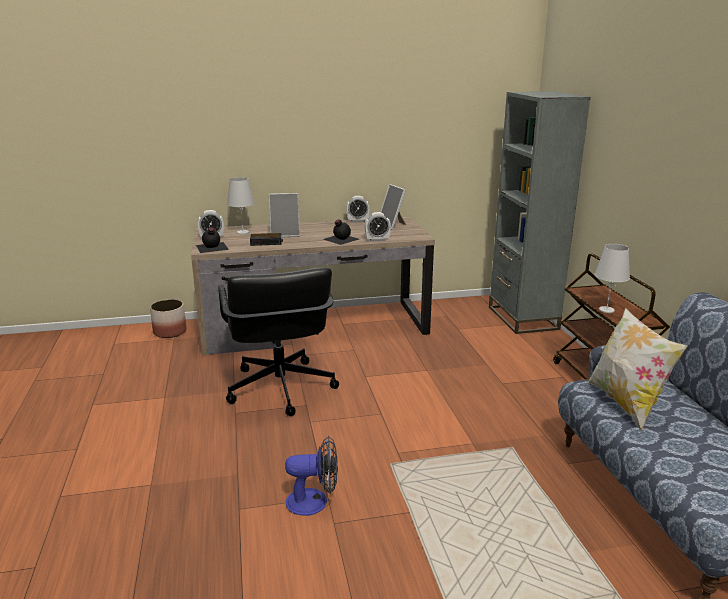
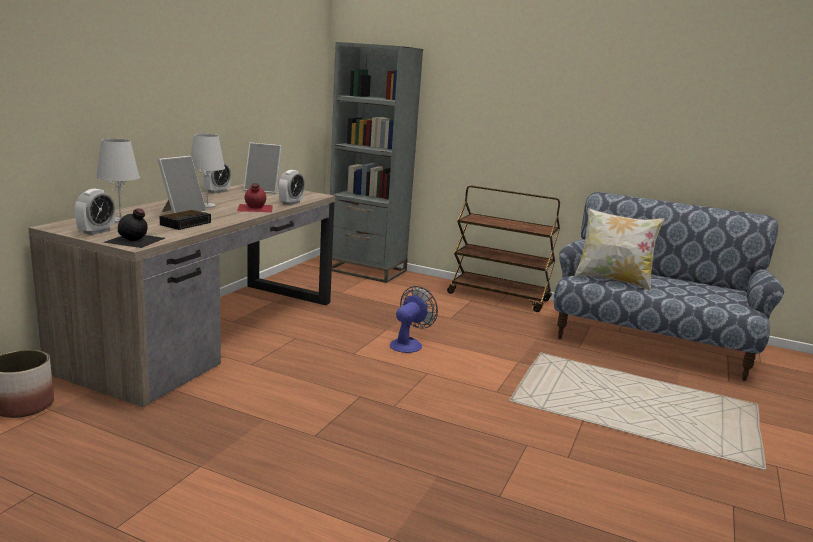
camera: 55 degrees left, 5 degrees down
(280, 388) = (306, 396): black office chair -> none
(314, 501) = (527, 453): fan -> fan (409, 344)
(340, 239) = (254, 208): black bottle -> red bottle
(606, 310) = (514, 227): white table lamp -> white table lamp (207, 206)

